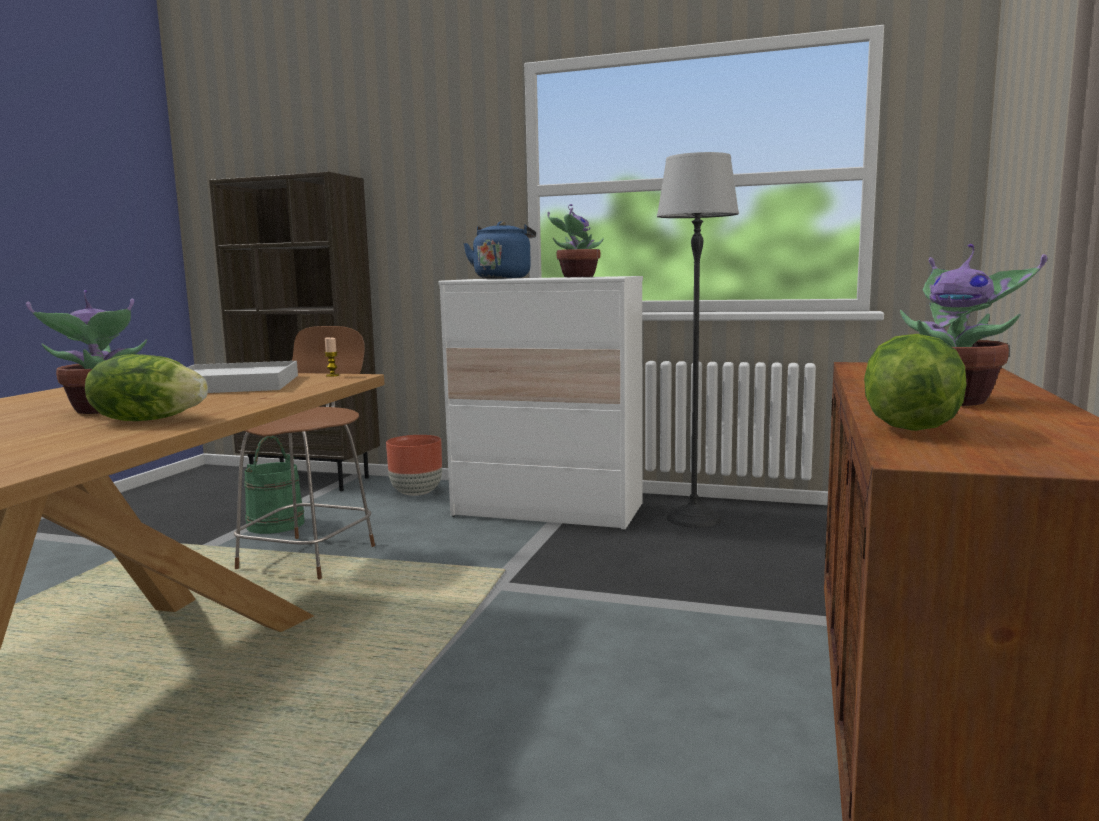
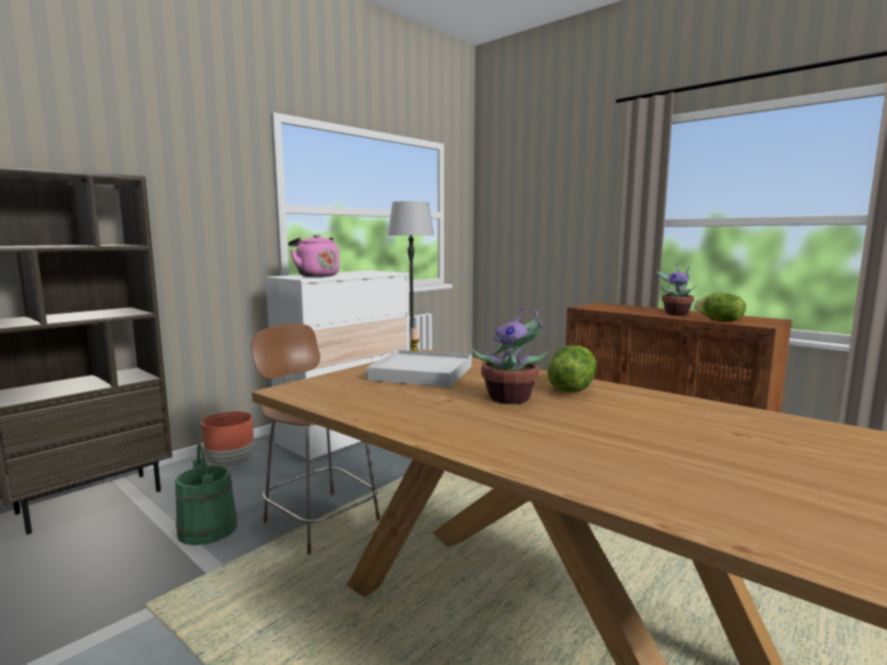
camera: 65 degrees left, 0 degrees up
(503, 278) = (316, 275): blue kettle -> pink kettle
(576, 277) = (359, 273): potted plant -> none

